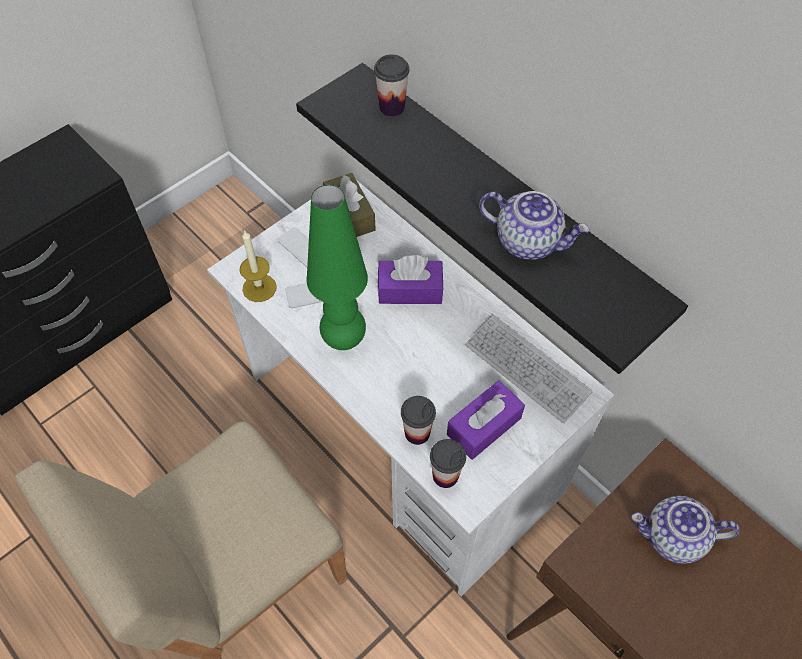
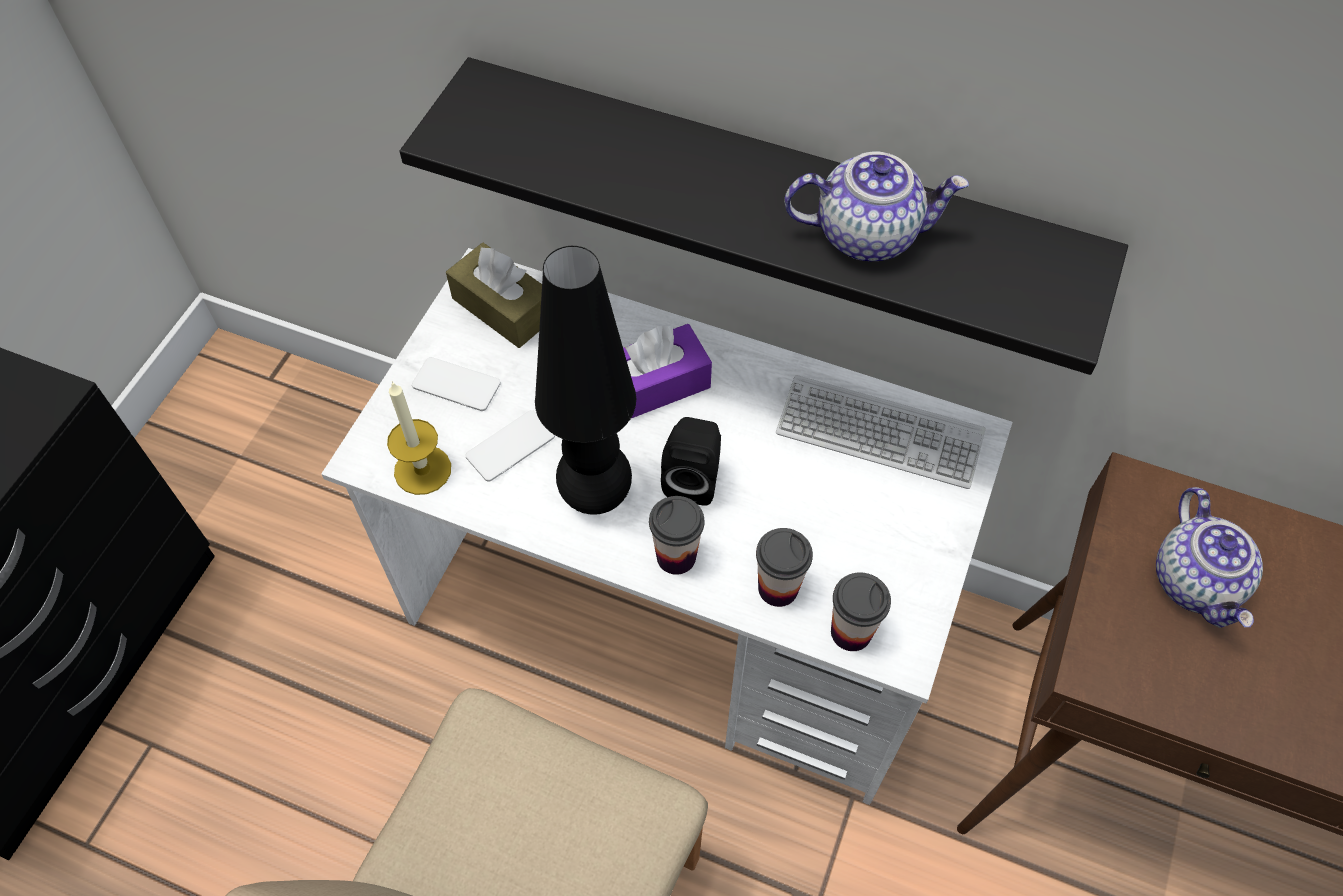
camera: 25 degrees left, 0 degrees up
(344, 339) = (596, 495): green table lamp -> black table lamp
(392, 107) = (554, 109): cup -> cup (676, 556)
(403, 351) = (693, 478): none -> black speaker
(484, 426) = (865, 538): purple tissue box -> none
(673, 538) = (1196, 582): teapot -> teapot turned 75 degrees counterclockwise

